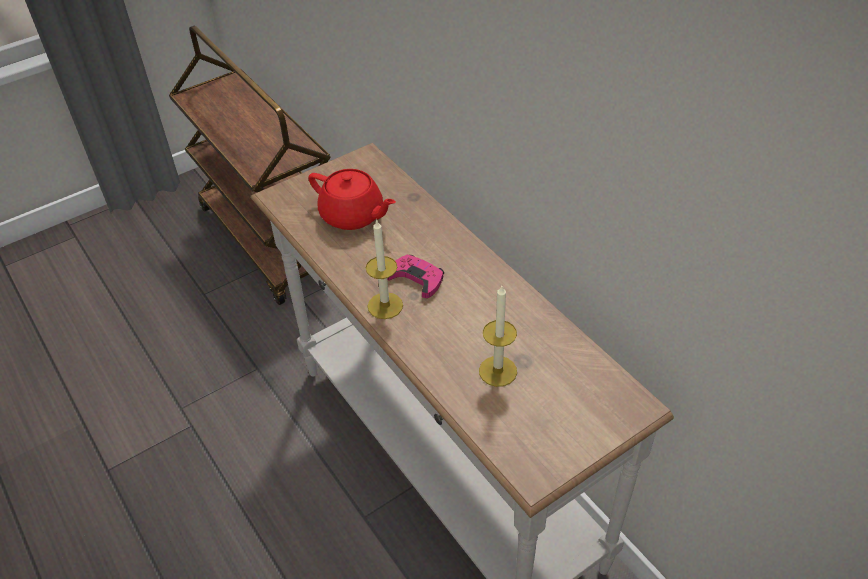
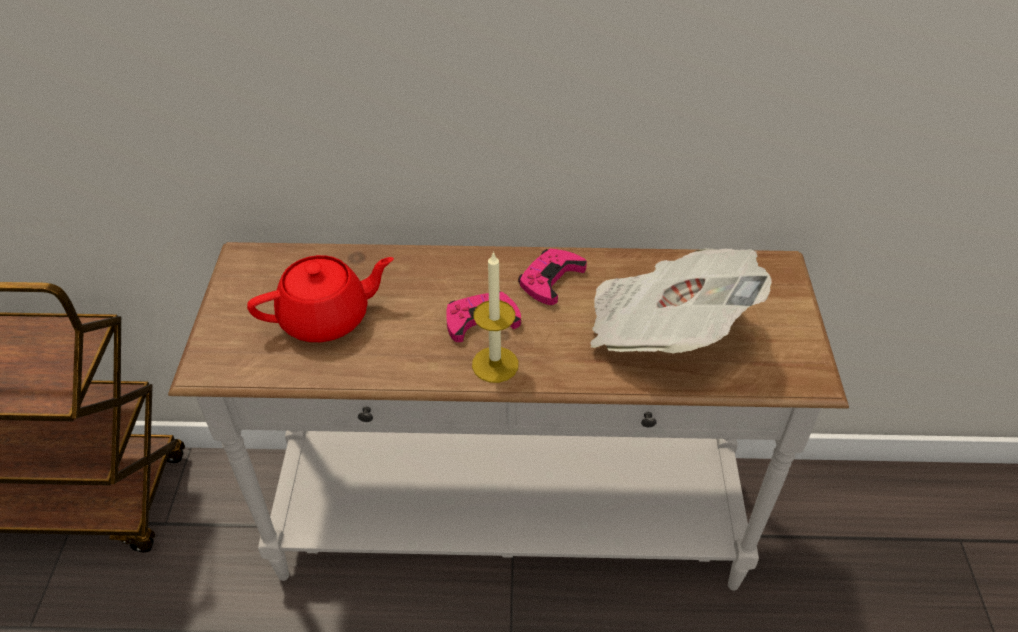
camera: 55 degrees left, 0 degrees up
(486, 290) = (550, 279): none -> pink game controller
(497, 371) = (664, 329): candle -> newspaper

